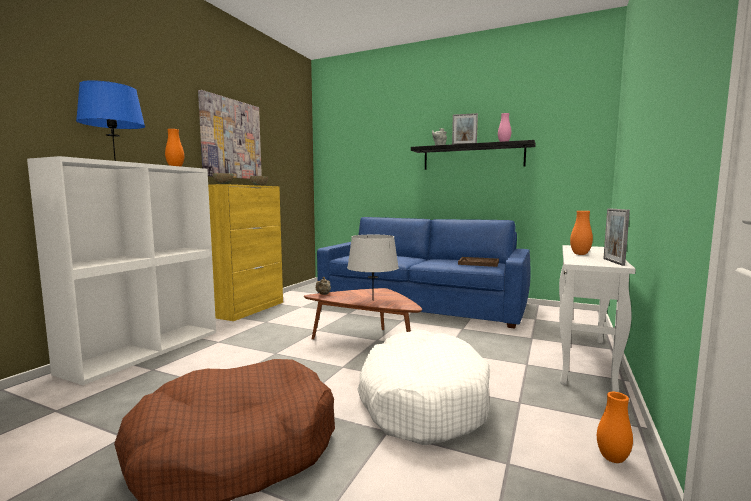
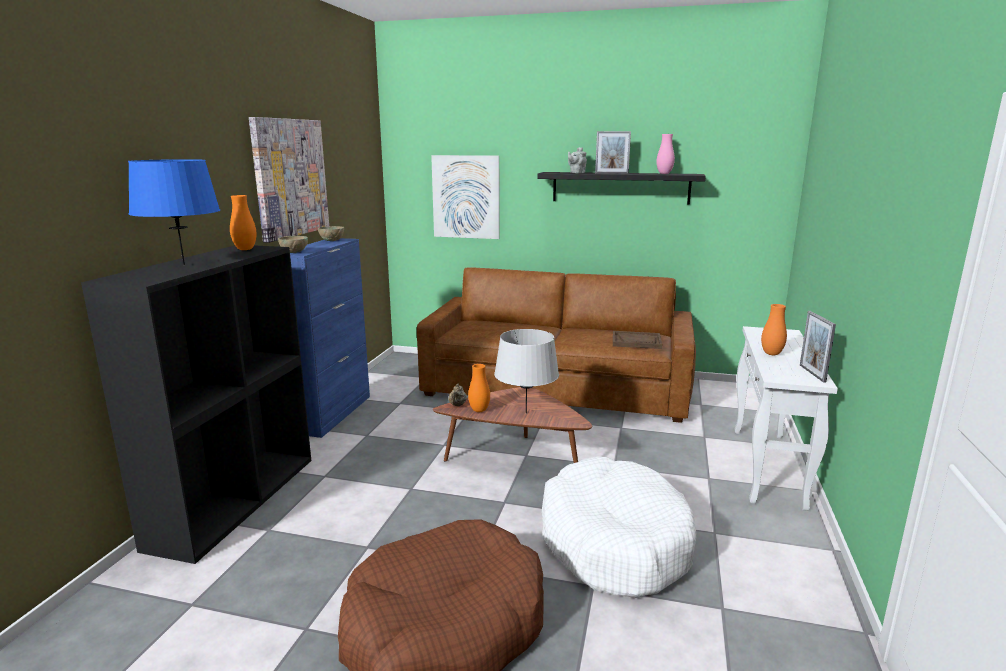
camera: 10 degrees left, 10 degrees up
(145, 350) = (235, 500): white bookcase -> black bookcase
(251, 309) = (334, 414): yellow cabinet -> blue cabinet
(365, 170) = (466, 197): none -> picture
(422, 304) = (557, 387): blue sofa -> brown sofa
(612, 459) = (814, 591): orange vase -> orange vase (479, 410)

